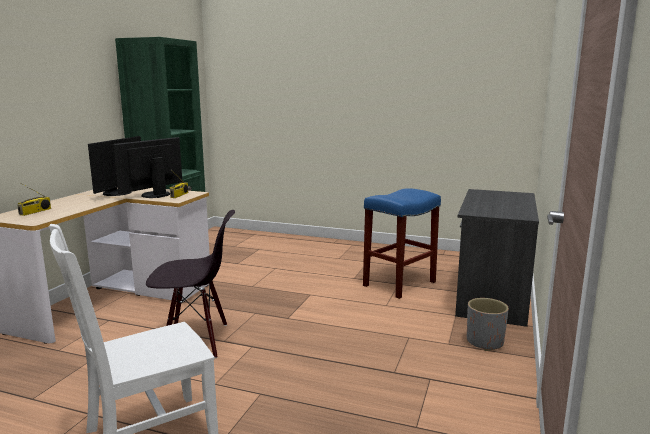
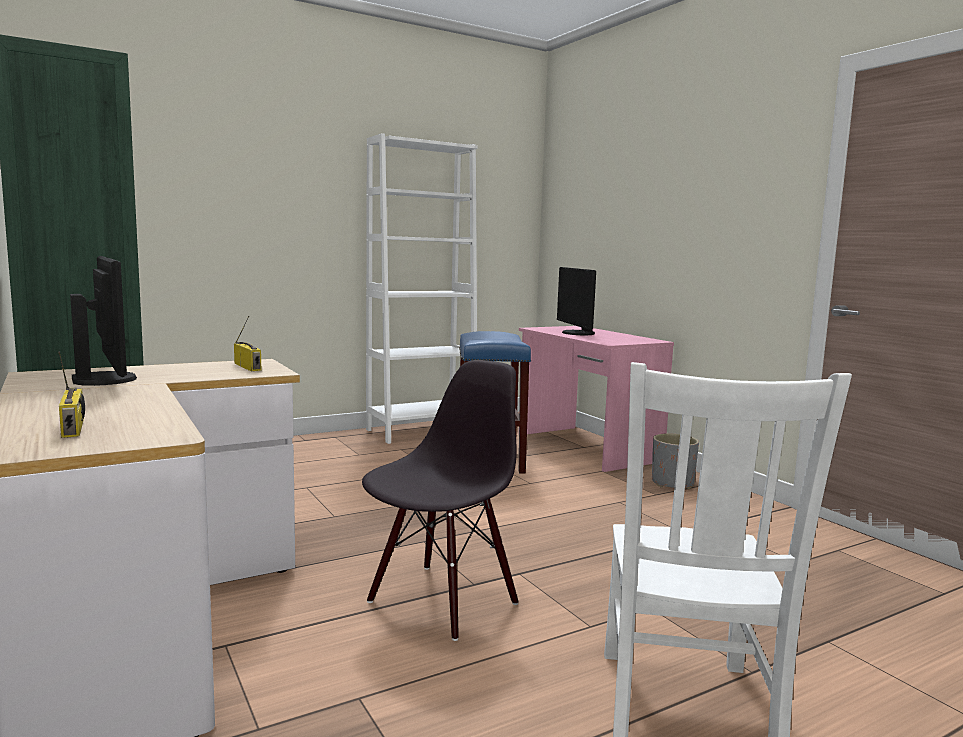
camera: 50 degrees left, 5 degrees down
(154, 195) = (199, 372): monitor -> monitor (576, 333)
(408, 253) = (421, 431): none -> white bookcase
(491, 296) = (585, 447): grey desk -> pink desk

